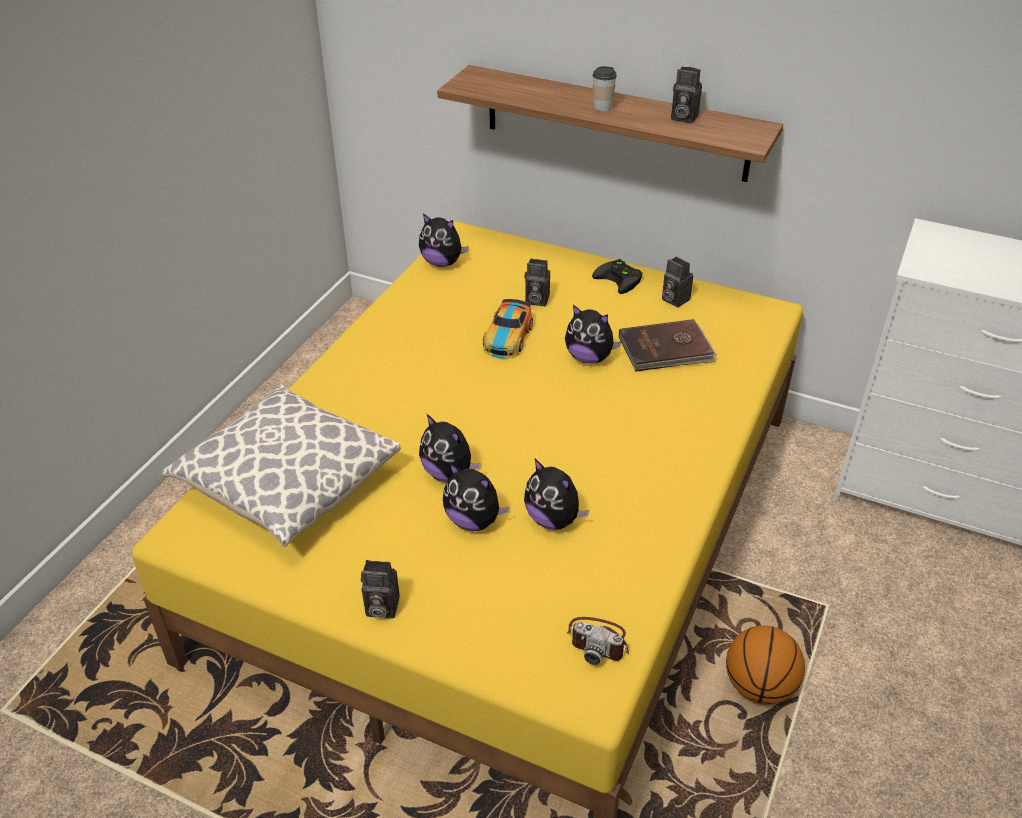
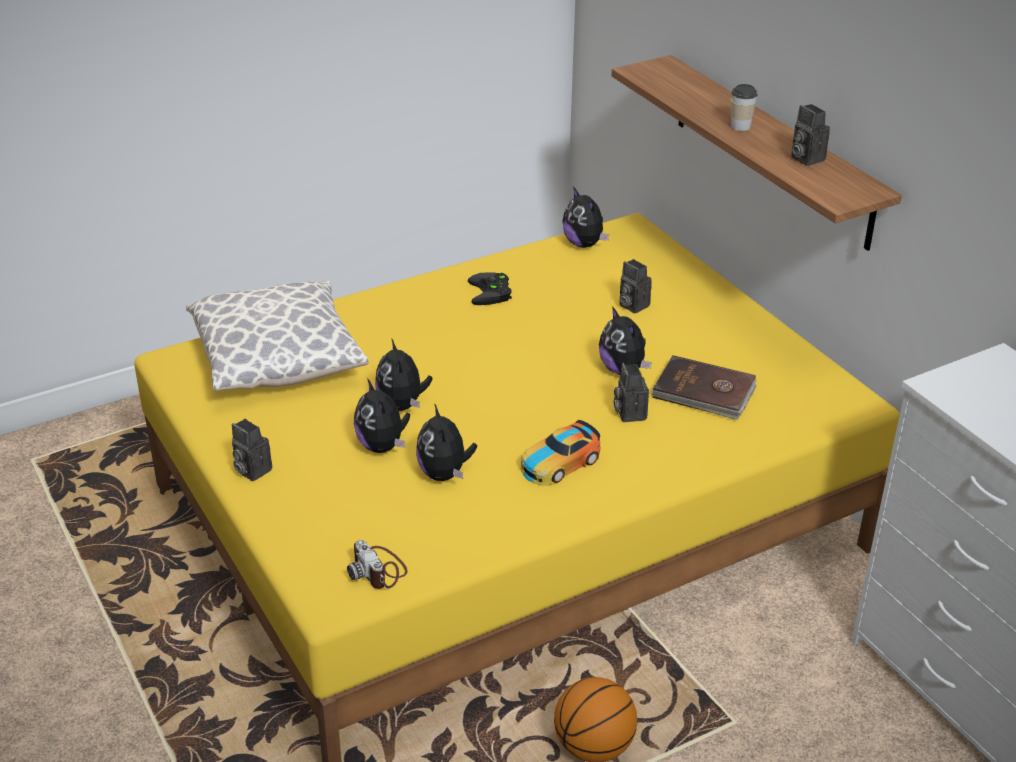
camera: 35 degrees right, 5 degrees down
(507, 337) = (570, 325): toy car -> toy car (559, 463)
(621, 279) = (735, 318): black game controller -> black game controller (492, 293)
(673, 299) = (766, 354): camera -> camera (629, 413)

